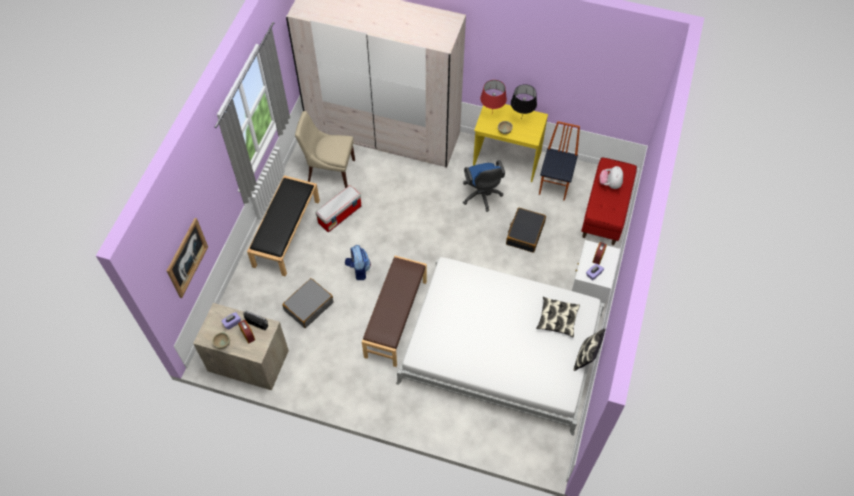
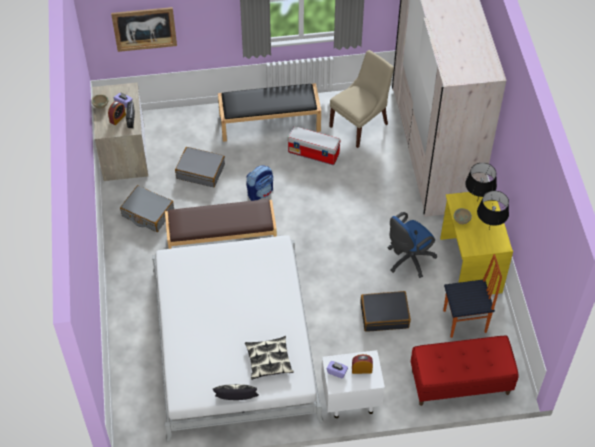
camera: 65 degrees right, 5 degrees down
(329, 170) = (360, 124): beige chair -> beige chair turned 60 degrees clockwise
(331, 366) = (147, 213): none -> grey suitcase
(492, 114) = (477, 201): red table lamp -> black table lamp
(610, 184) = (473, 355): plush toy -> none

